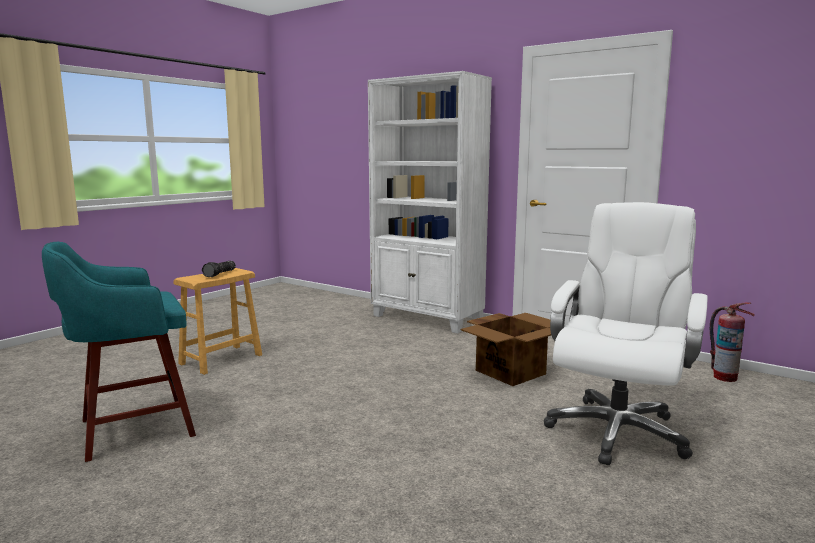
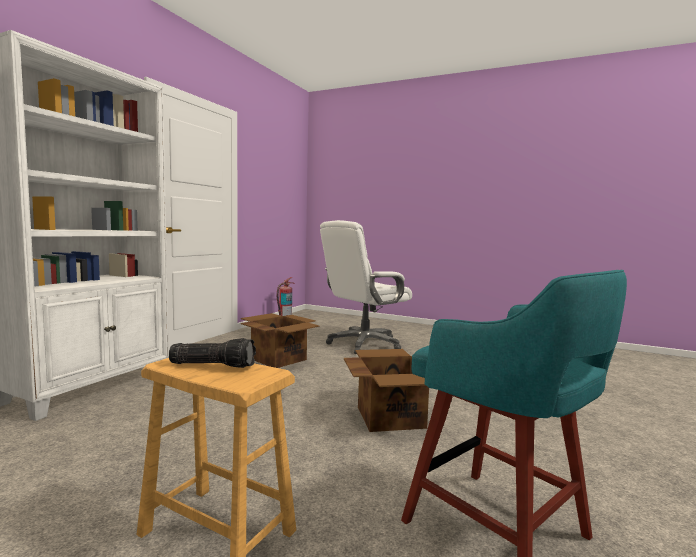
camera: 100 degrees left, 5 degrees down
(323, 416) = (390, 416): none -> cardboard box
(616, 431) = (364, 344): white office chair -> white office chair turned 60 degrees counterclockwise

